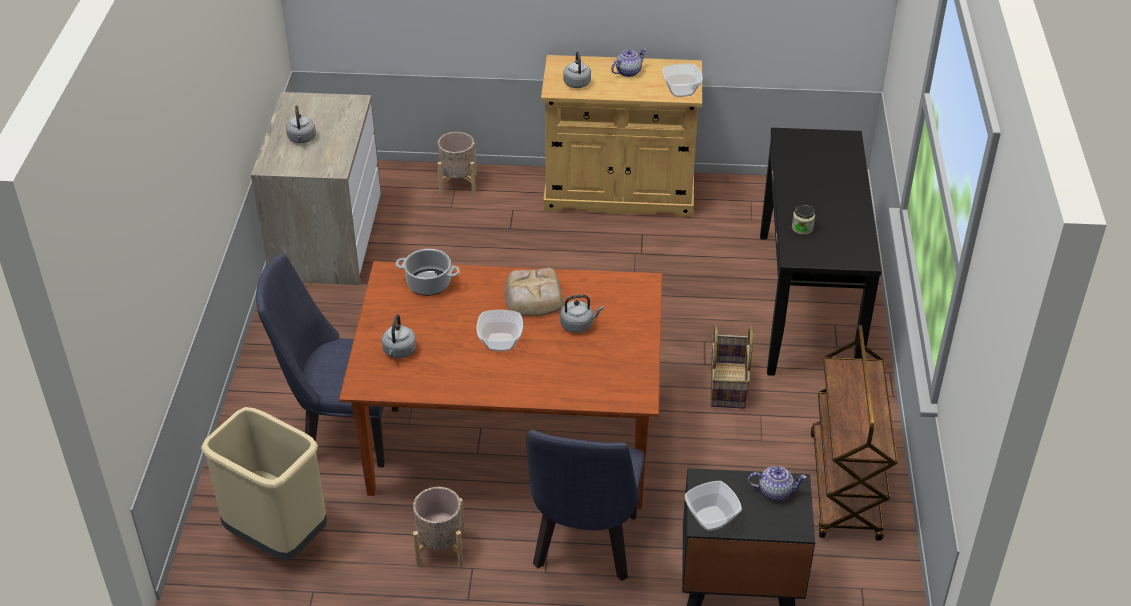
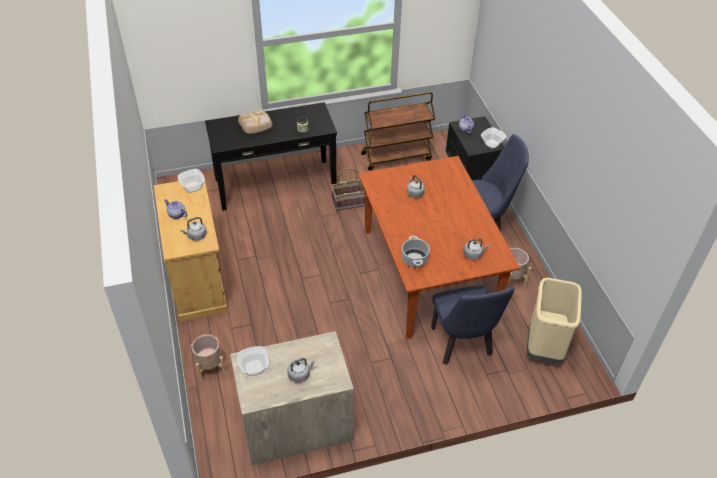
camera: 110 degrees left, 5 degrees up
(499, 342) = (443, 218): bowl -> bowl (254, 368)
(533, 297) = (403, 214): bread -> bread (256, 124)

